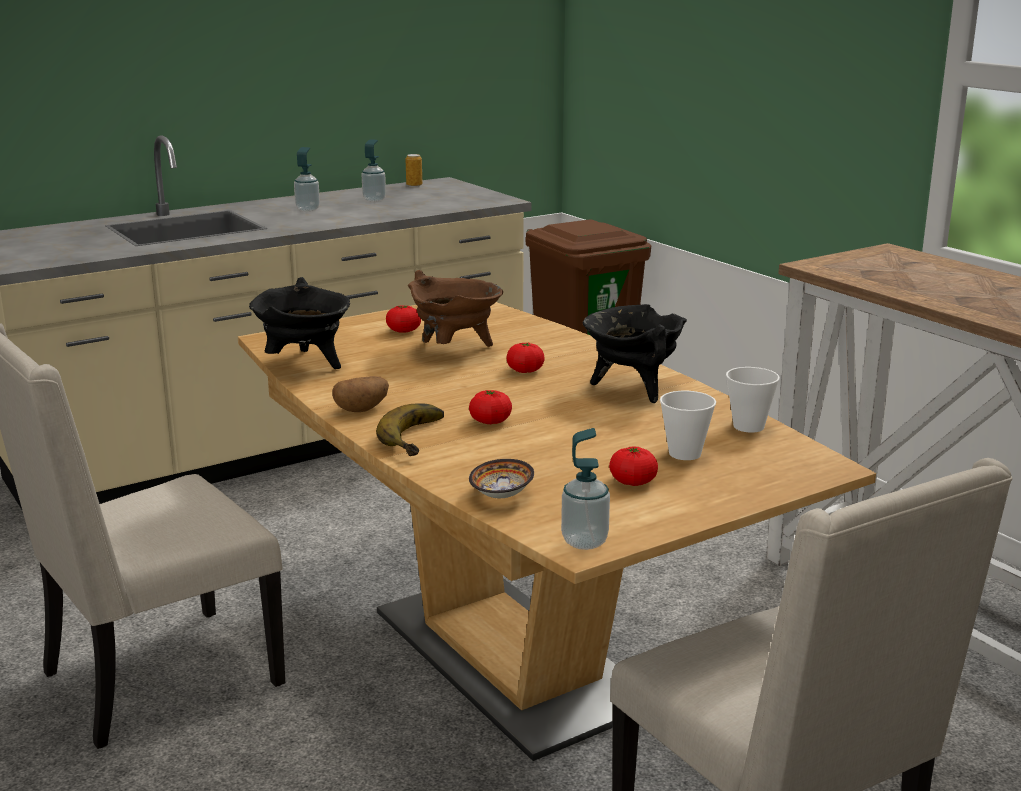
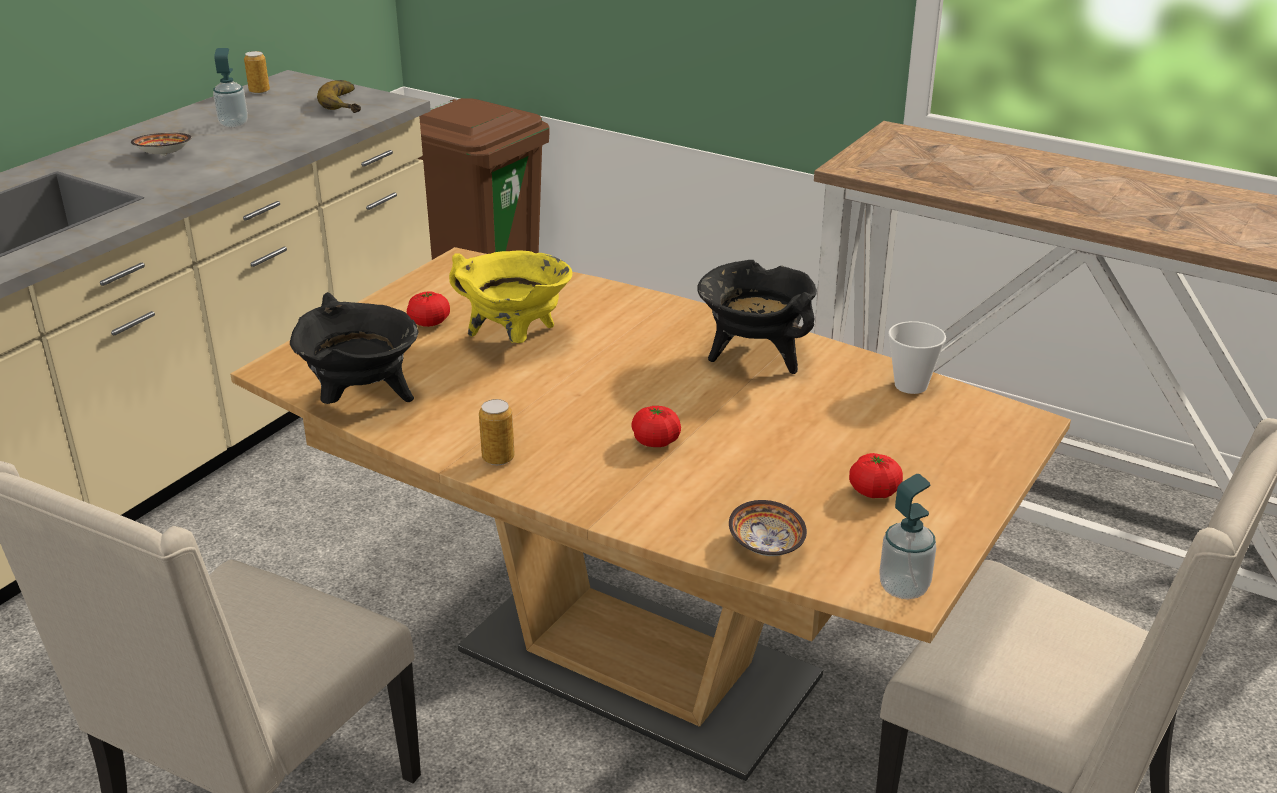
camera: 25 degrees left, 10 degrees up
(307, 209) = (164, 154): soap dispenser -> bowl
(361, 409) = (498, 458): potato -> can
(422, 437) = (605, 484): banana -> banana (350, 102)
(454, 350) = (515, 340): brown cooking pot -> yellow cooking pot
(525, 371) = (622, 356): tomato -> none
(685, 453) = (886, 438): cup -> none

